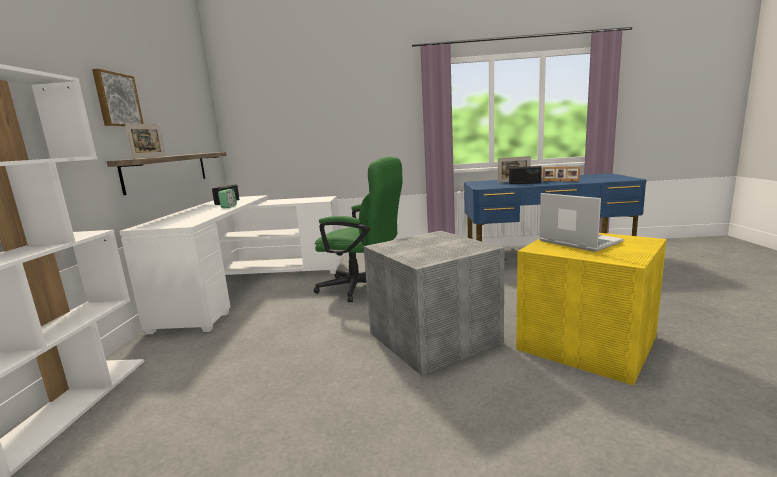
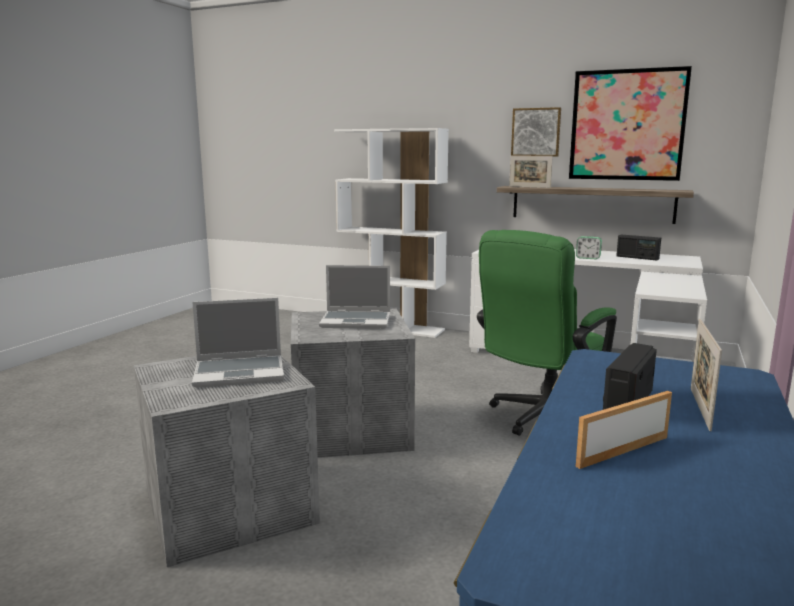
camera: 110 degrees right, 0 degrees up
(168, 101) = (627, 125): none -> picture
(420, 246) = (357, 321): none -> laptop
(588, 344) = (226, 506): yellow storage box -> grey storage box

